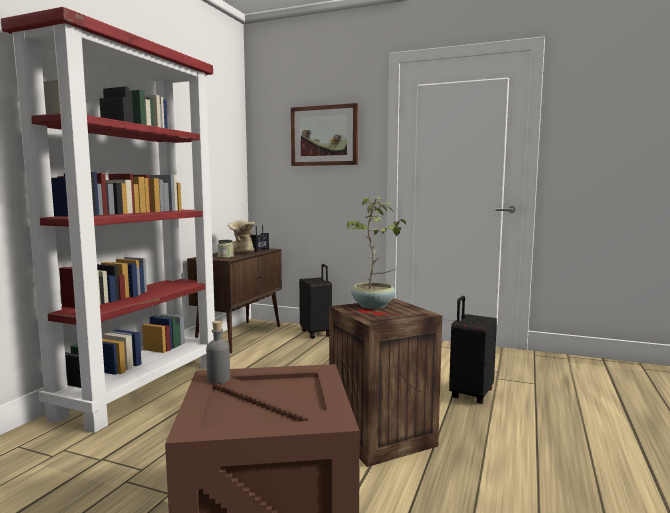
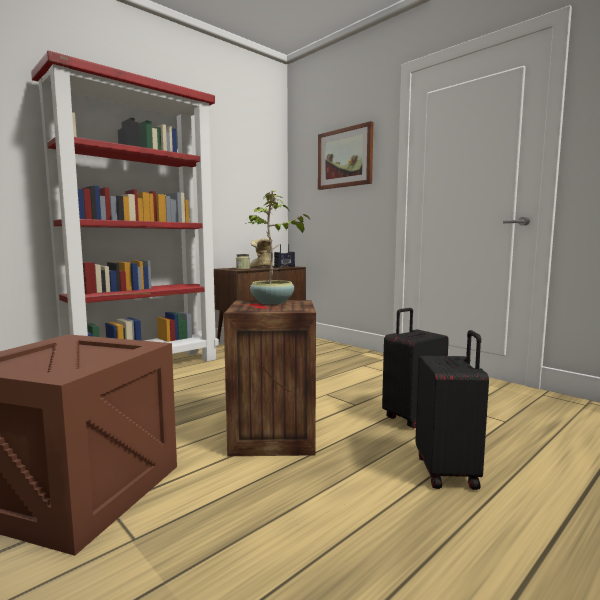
camera: 25 degrees right, 0 degrees up
(218, 379) = (64, 340): grey bottle -> none
(316, 333) = (328, 347): black suitcase -> black suitcase (448, 471)

